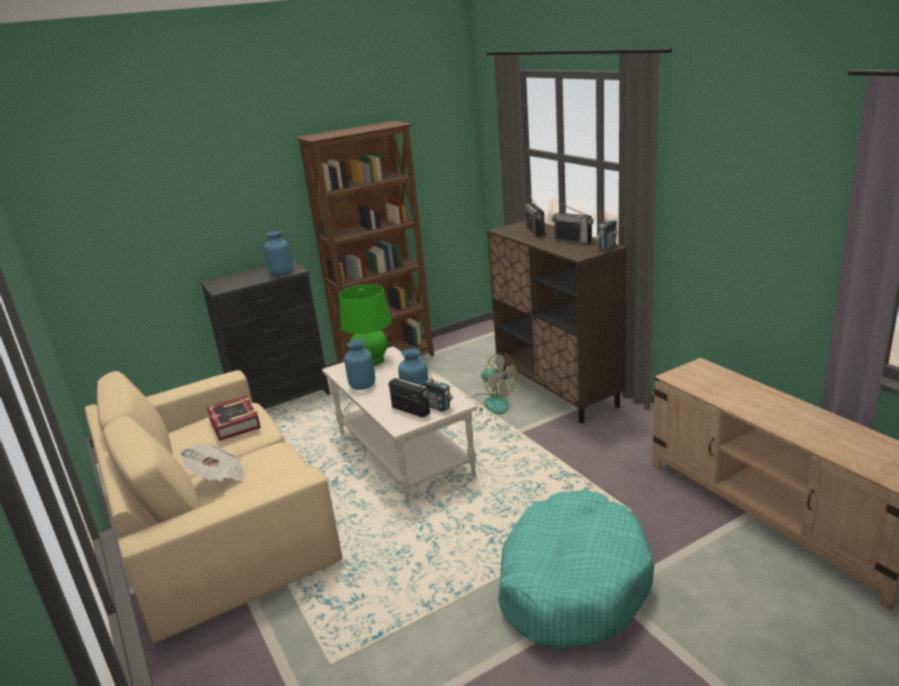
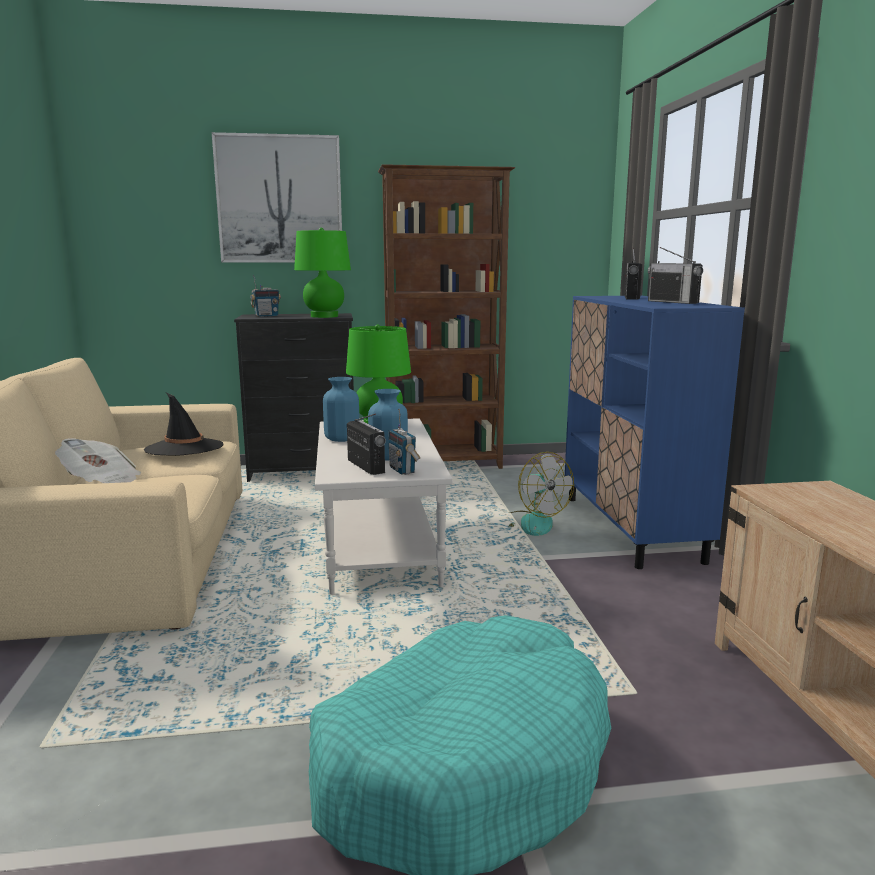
camera: 20 degrees right, 10 degrees down
(214, 177) = (280, 200): none -> picture
(235, 423) = (184, 448): book -> black hat
(281, 273) = (324, 316): blue vase -> green table lamp
(558, 389) = (631, 528): brown cabinet -> blue cabinet
(606, 247) = (713, 306): radio -> radio (266, 316)

